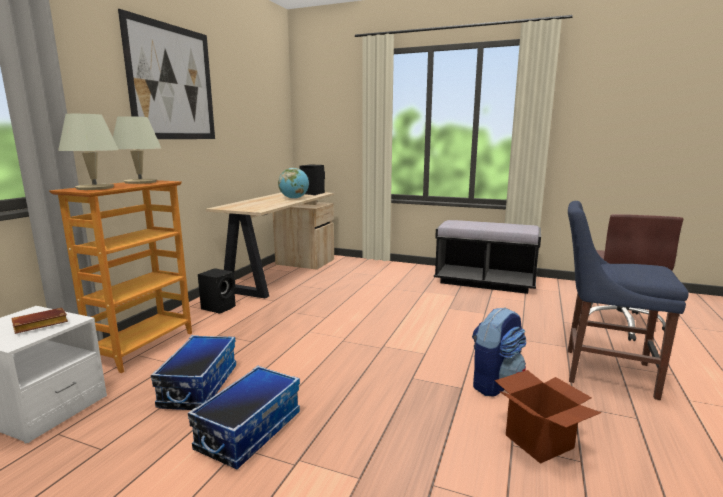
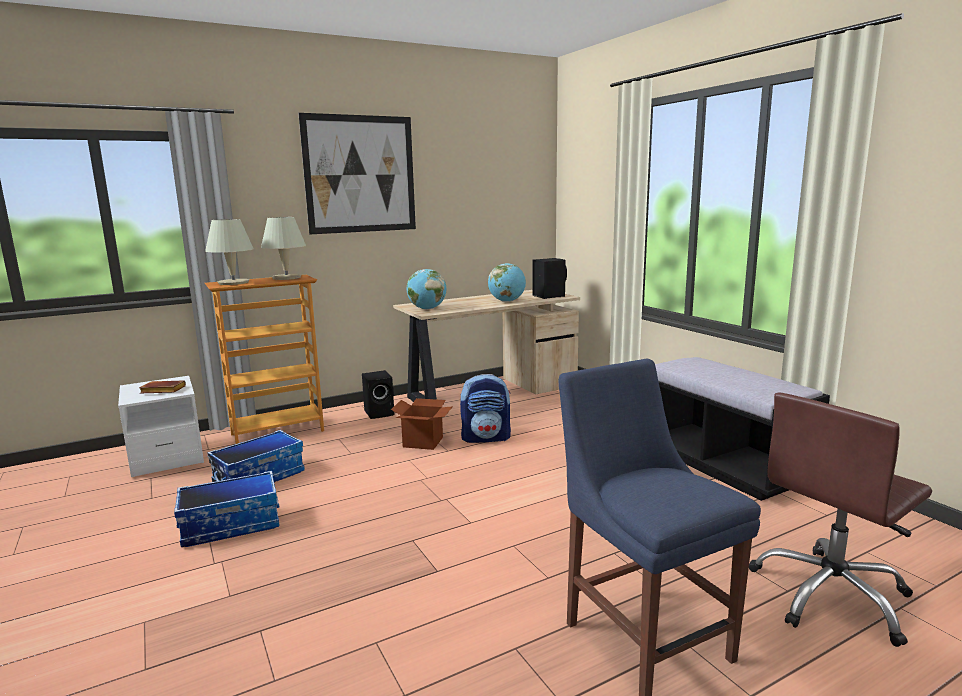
camera: 40 degrees right, 0 degrees up
(247, 208) = (427, 309): none -> globe
(495, 383) = (479, 582): backpack -> backpack (486, 438)
(539, 442) = (404, 655): cardboard box -> cardboard box (422, 442)

